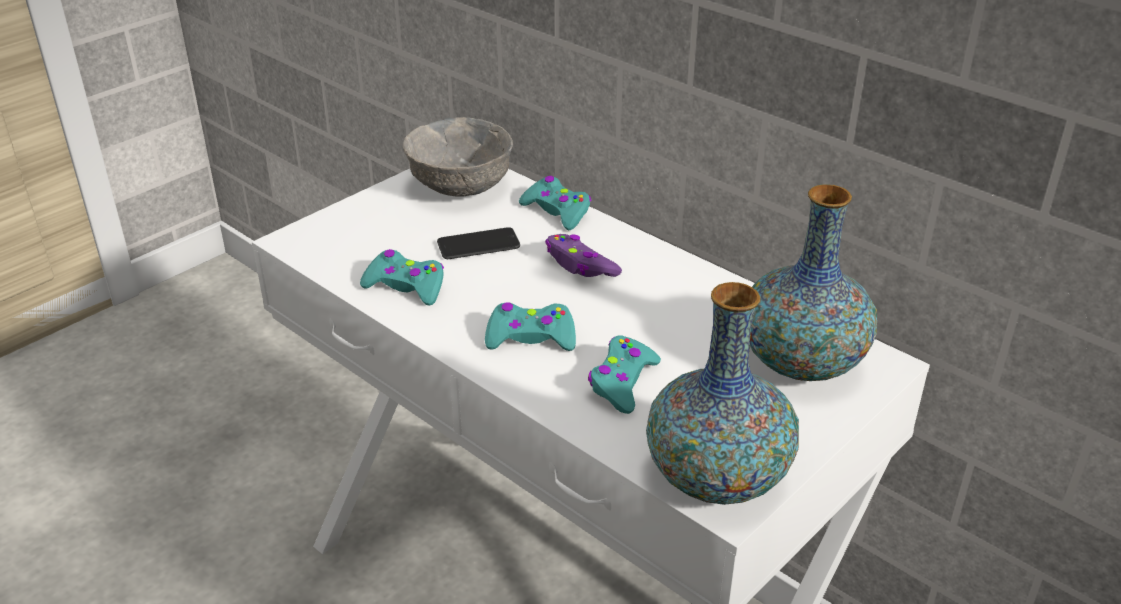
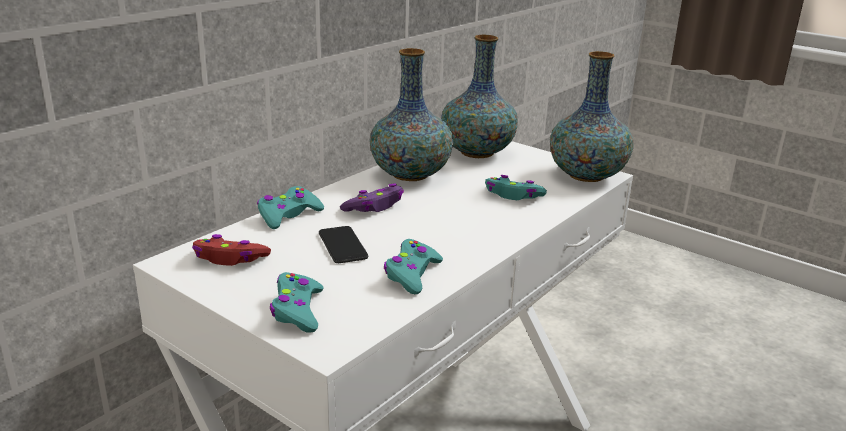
camera: 95 degrees left, 10 degrees down
(459, 186) = (230, 259): grey bowl -> red game controller
(531, 337) = (473, 223): turquoise game controller -> turquoise game controller (297, 310)
(691, 295) = (410, 175): none -> vase

